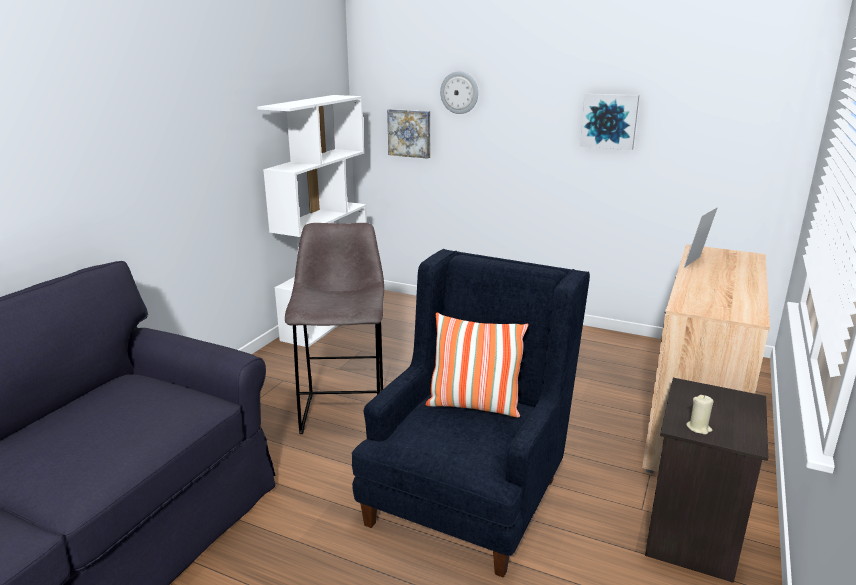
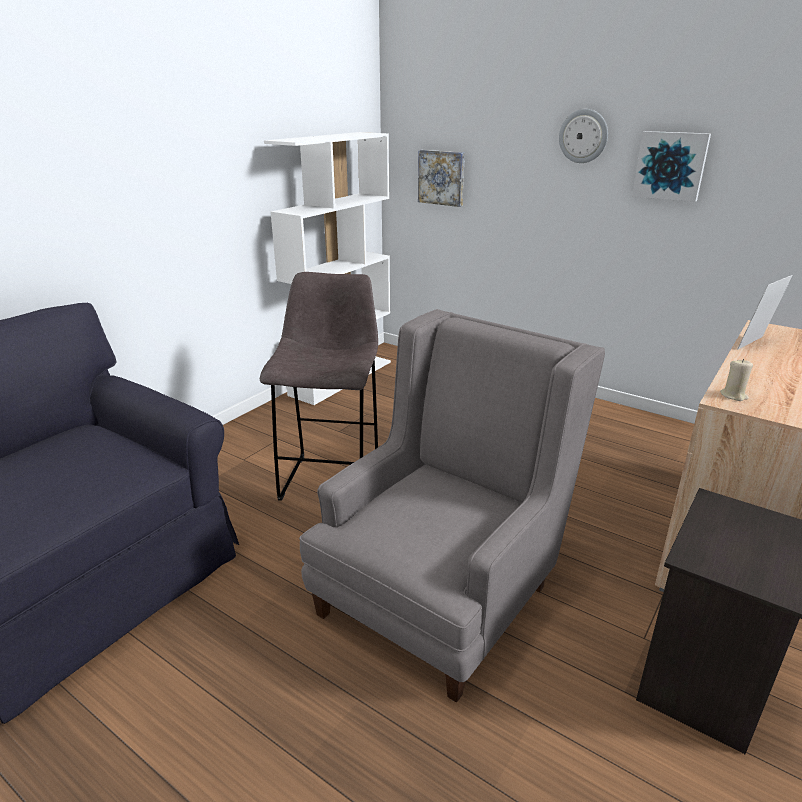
camera: 10 degrees right, 5 degrees up
(459, 92) = (497, 130): wall clock -> wall clock (583, 136)
(470, 491) = (444, 588): blue armchair -> grey armchair
(474, 406) = (450, 496): pillow -> none
(699, 428) = (718, 562): beige candle -> beige candle (733, 396)

